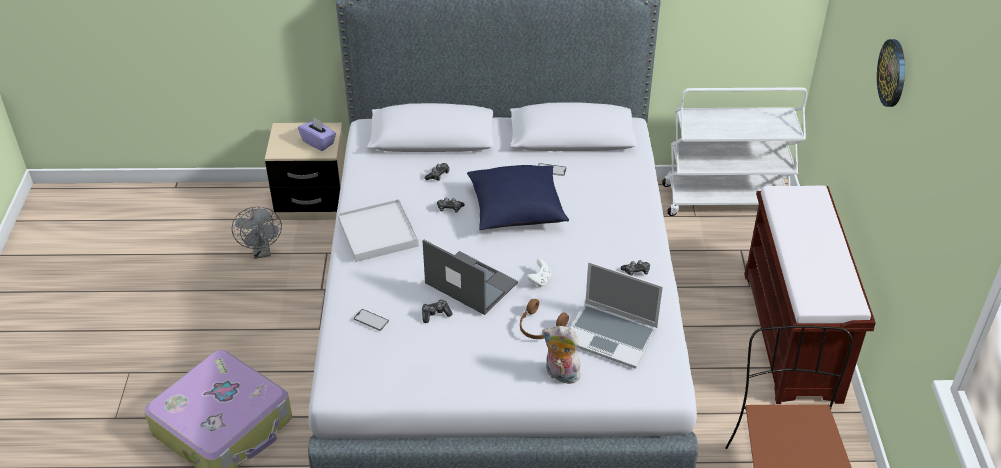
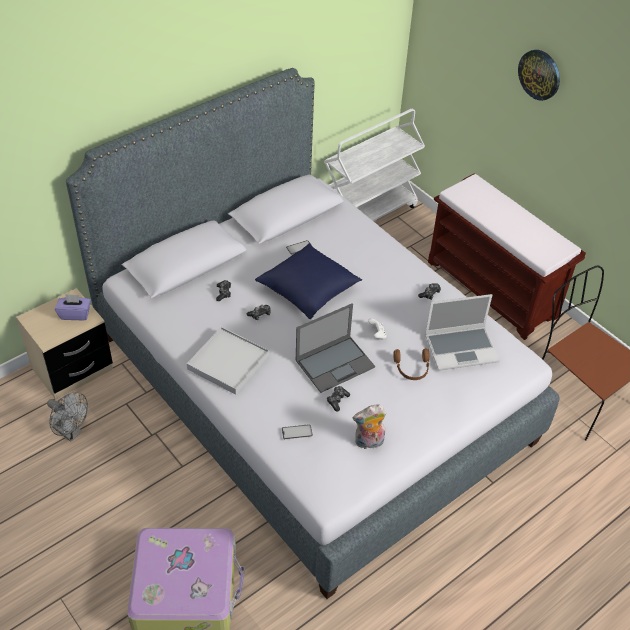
camera: 40 degrees left, 5 degrees up
(470, 283) = (335, 363): laptop -> laptop turned 150 degrees clockwise
(560, 375) = (459, 394): plush toy -> plush toy (368, 443)

